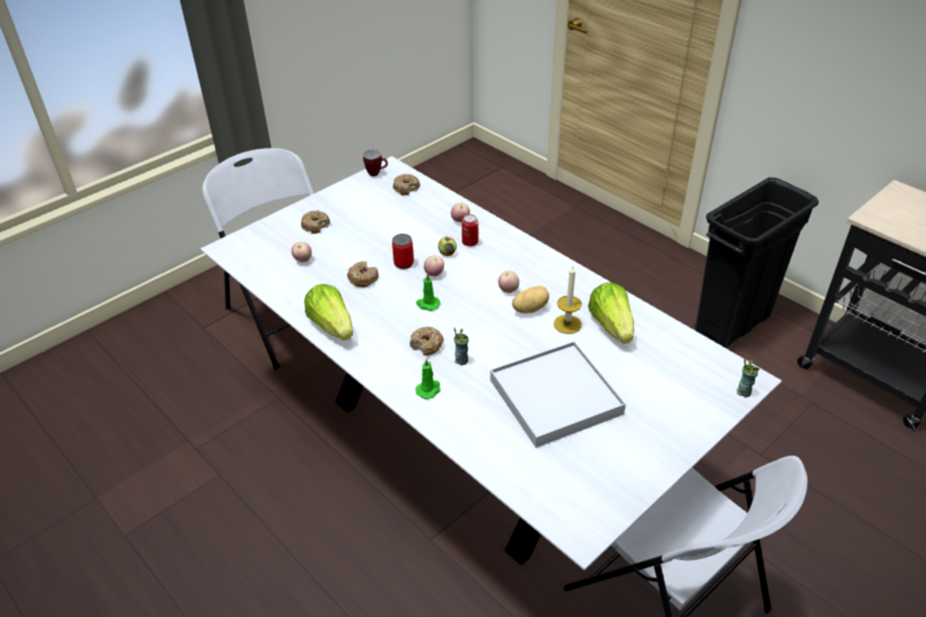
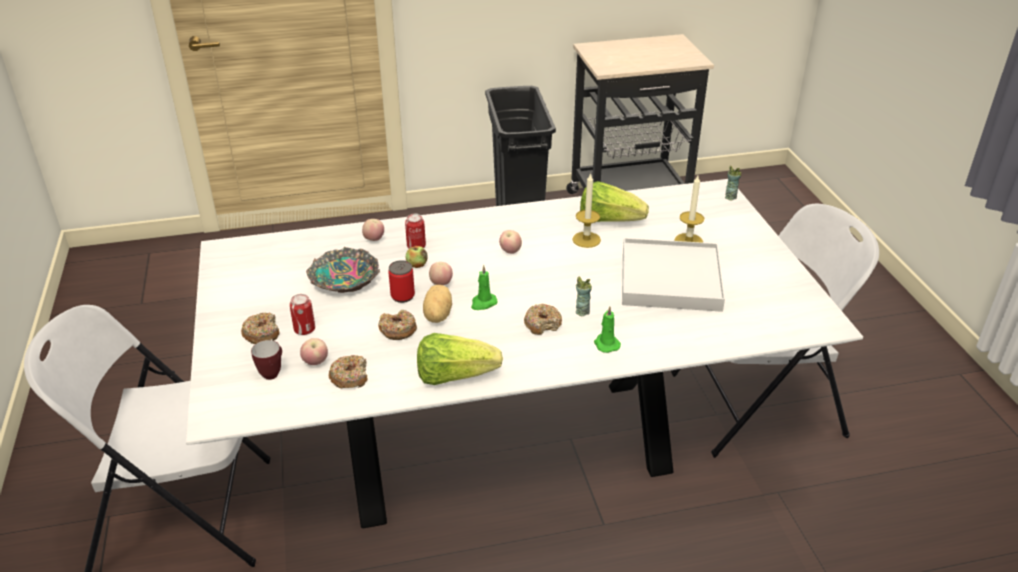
camera: 60 degrees left, 5 degrees down
(332, 240) = (304, 330): none -> can
(376, 173) = (220, 261): mug -> mug (272, 372)
(401, 229) = (344, 278): none -> bowl
(406, 188) = (275, 251): donut -> donut (350, 377)
(529, 308) = (547, 250): potato -> potato (436, 315)
(630, 388) = (688, 241): none -> candle

